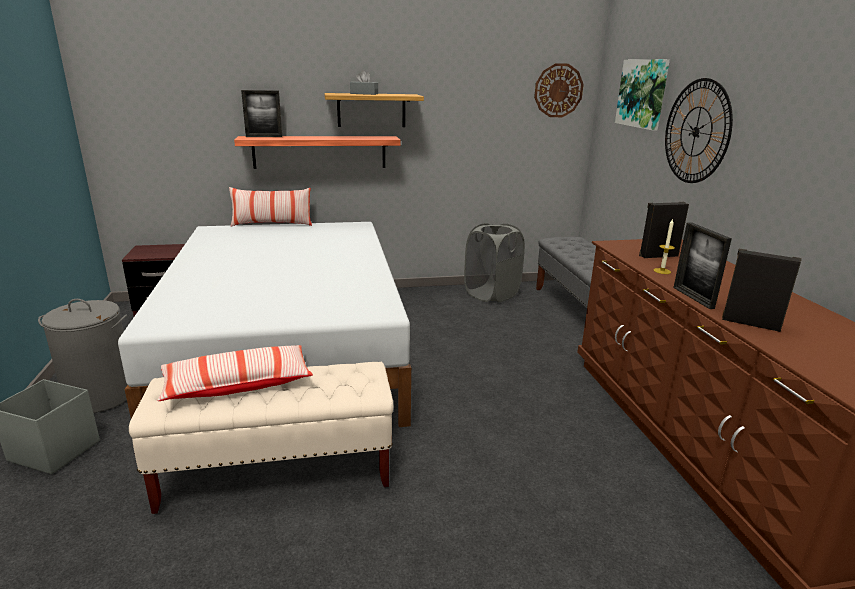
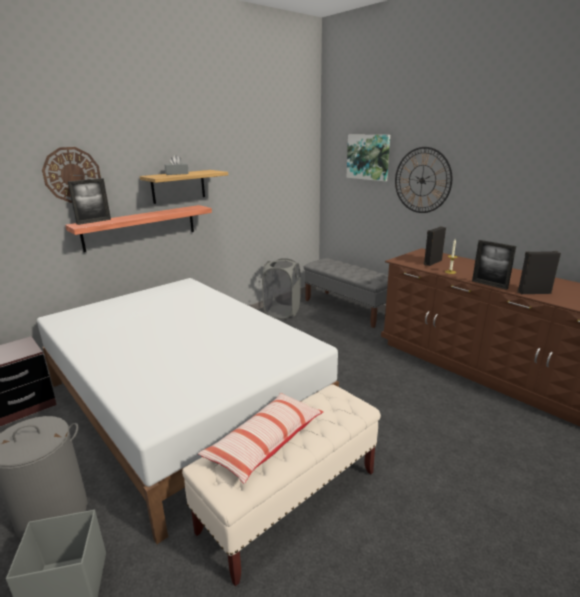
camera: 30 degrees left, 0 degrees up
(272, 224) = (111, 299): pillow -> none
(558, 90) = (299, 157): wall clock -> wall clock (72, 175)

